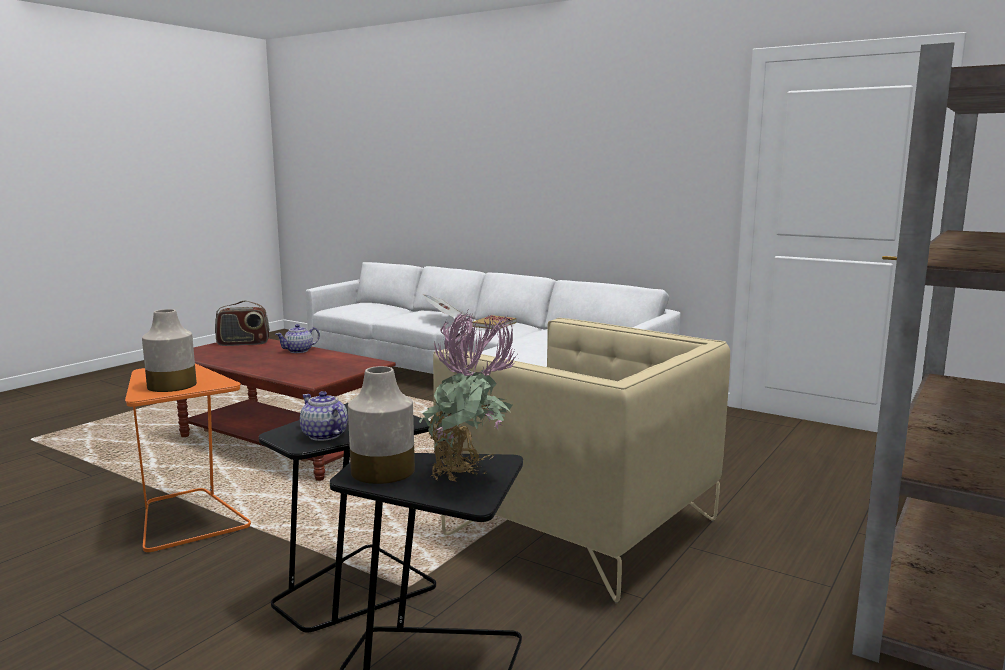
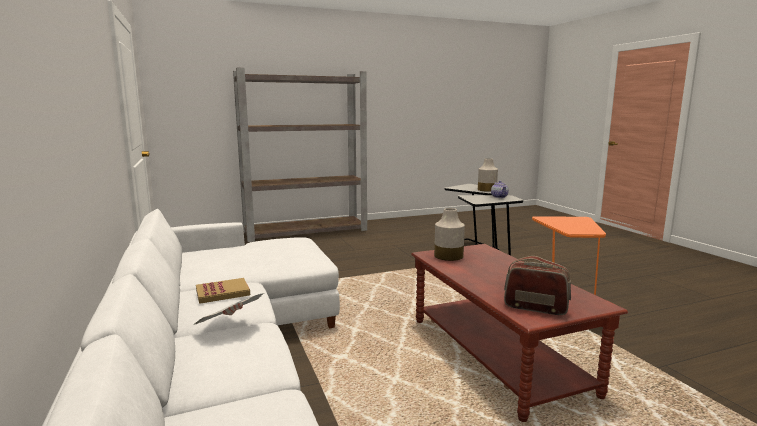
camera: 145 degrees left, 0 degrees up
(172, 385) = (570, 220): beige vase -> beige vase (448, 256)
(299, 351) = (477, 280): teapot -> none
(468, 478) = (465, 186): potted plant -> none
(580, 527) = (378, 261): beige armchair -> none

